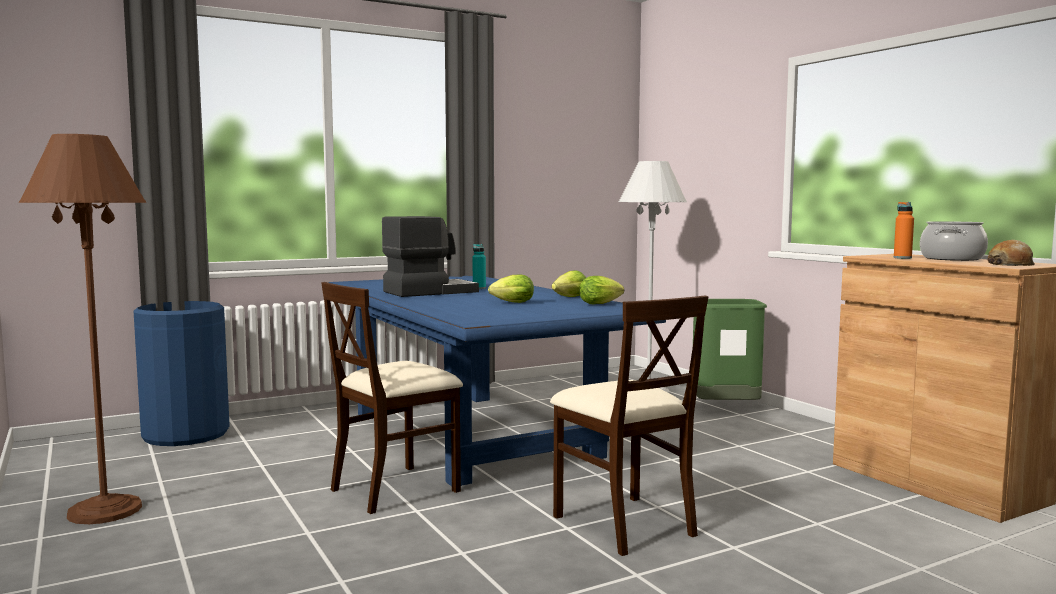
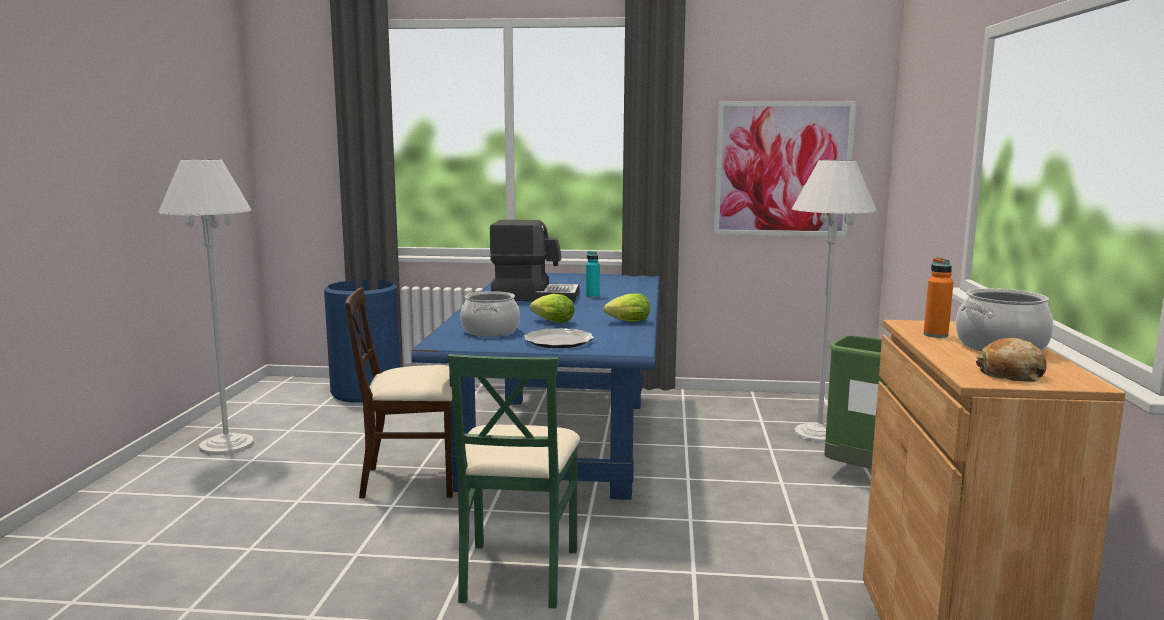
camera: 35 degrees right, 5 degrees up
(104, 510) = (226, 445): brown floor lamp -> white floor lamp
(485, 312) = (490, 331): none -> cooking pot
(565, 311) = (558, 341): none -> plate
(566, 176) = (782, 169): none -> picture
(602, 304) = (625, 336): lettuce -> none
(624, 524) = (517, 573): beige chair -> green chair

